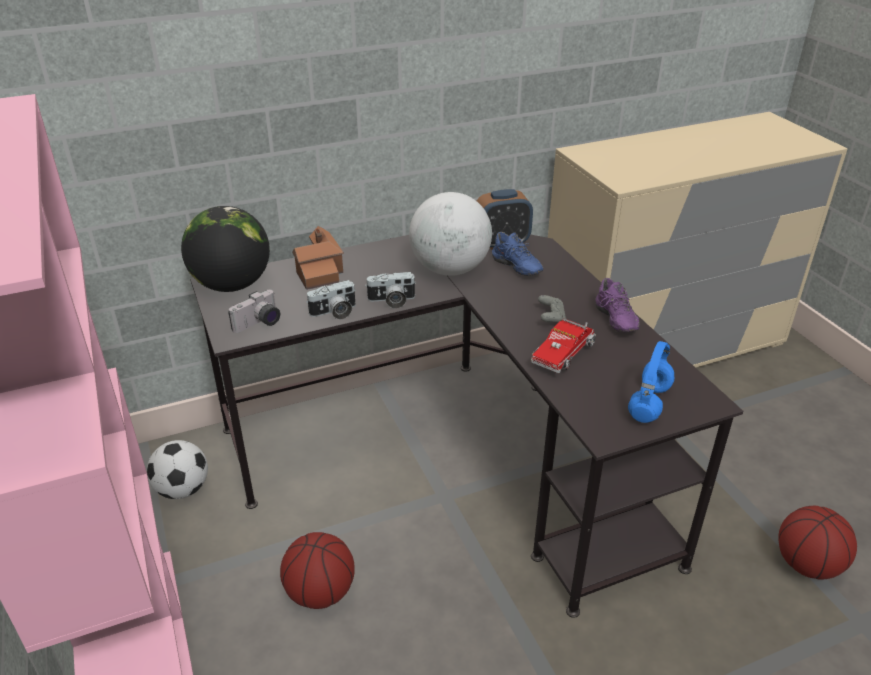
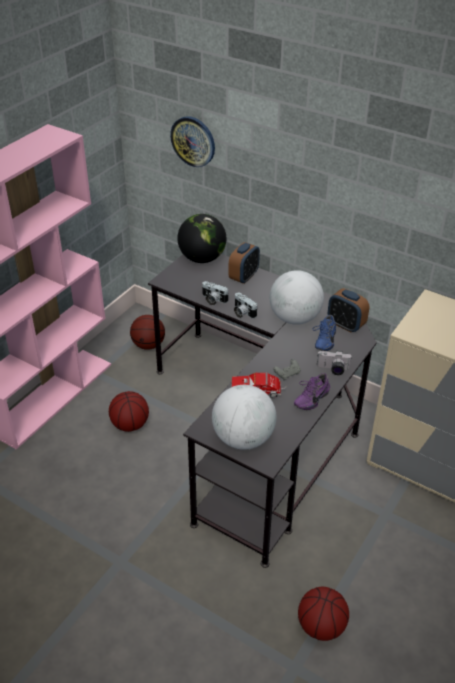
camera: 55 degrees right, 5 degrees up
(144, 89) = (193, 141): none -> wall clock
(183, 490) = (148, 345): football -> basketball
(259, 324) = (180, 283): camera -> camera (333, 369)
(319, 270) = (244, 277): toy house -> alarm clock
(649, 404) = (243, 438): blue headphones -> globe

